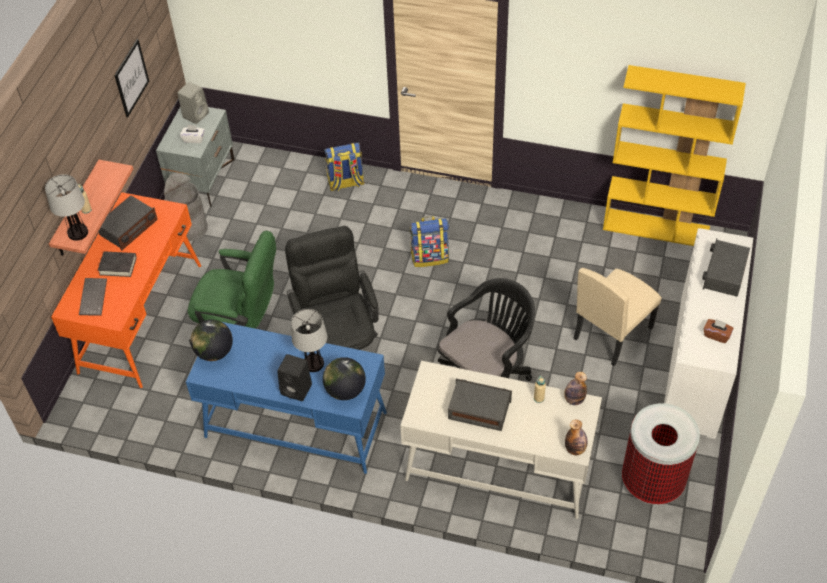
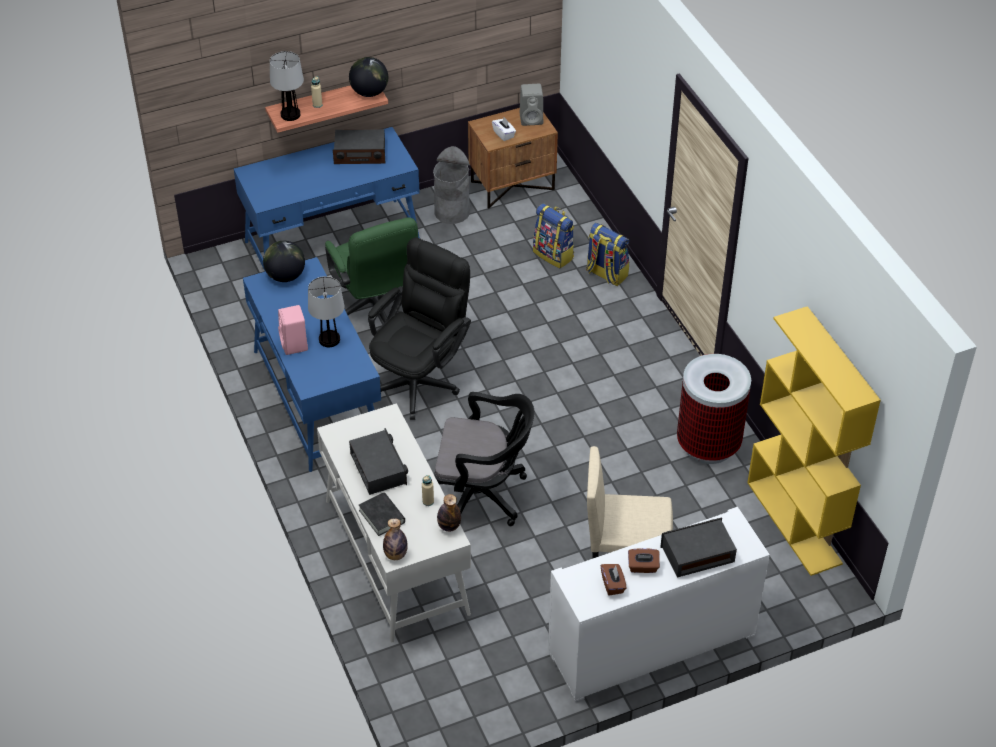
camera: 50 degrees right, 5 degrees down
(92, 297) = (273, 177): keyboard -> none
(118, 266) = (316, 172): black book -> black book (382, 516)
(131, 78) = (464, 36): picture -> none
(141, 317) = (333, 242): orange desk -> blue desk
(203, 178) = (512, 185): grey nightstand -> brown nightstand
(297, 389) = (294, 345): black speaker -> pink speaker
(345, 390) = (320, 374): globe -> globe (369, 92)
(430, 257) = (581, 379): backpack -> backpack (554, 255)
(652, 481) = (481, 677): trash can -> trash can (708, 444)
(713, 309) = (643, 567): none -> brown tissue box

